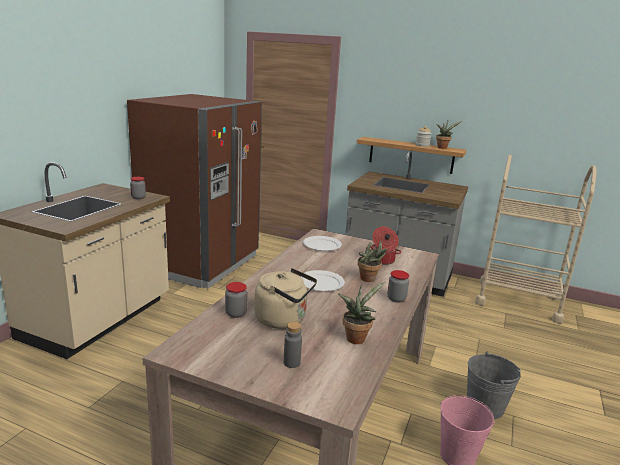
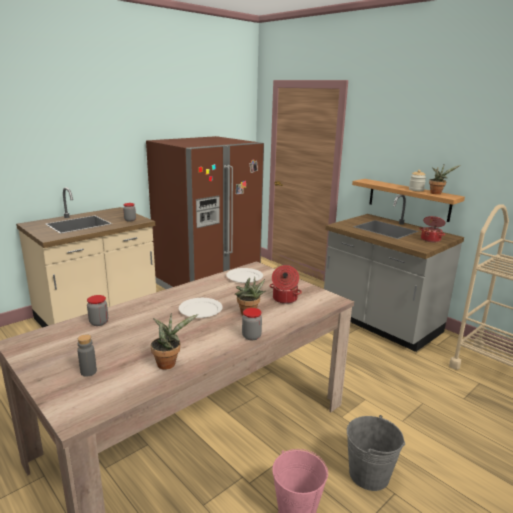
camera: 25 degrees right, 0 degrees up
(284, 320) = (128, 335): beige kettle -> none
(447, 191) = (431, 239): none -> cooking pot

